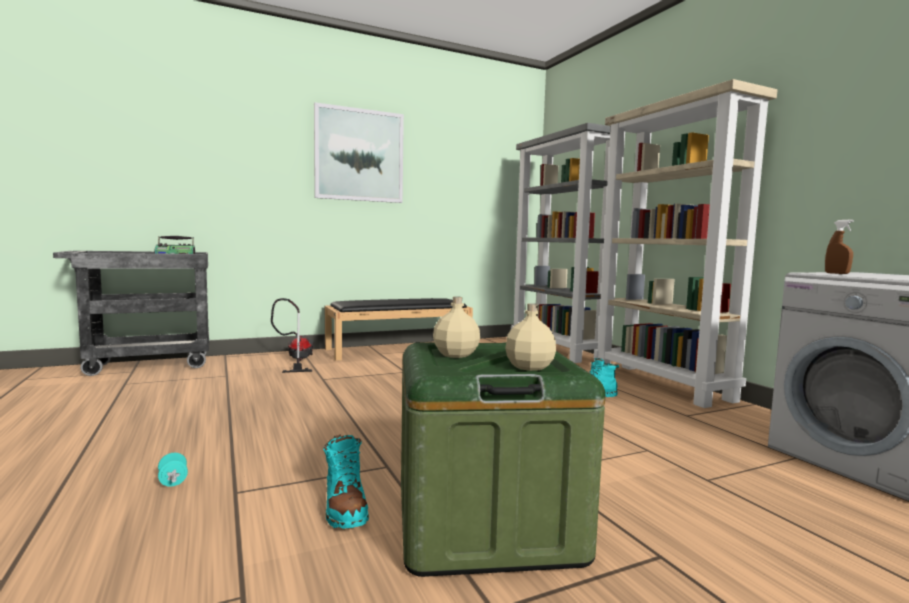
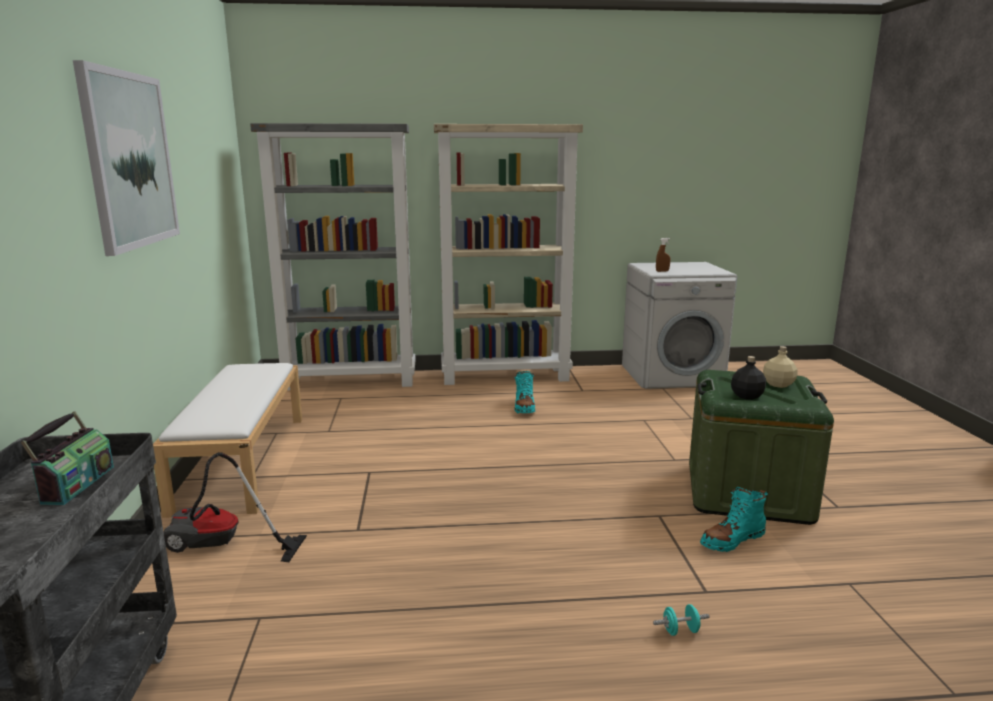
camera: 70 degrees left, 10 degrees up
(344, 508) = (732, 540): turquoise boot -> turquoise boot turned 150 degrees clockwise
(399, 349) = (242, 460): black bench -> white bench
(456, 354) = (746, 396): beige bottle -> black bottle

